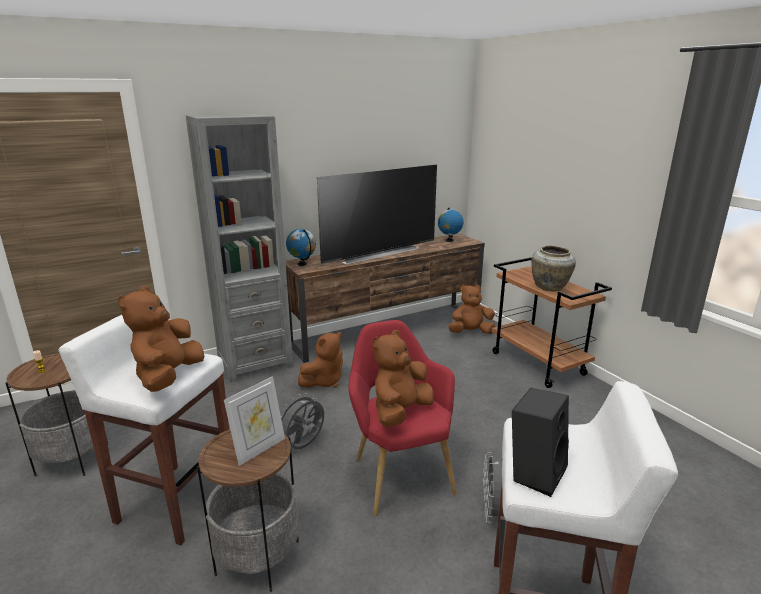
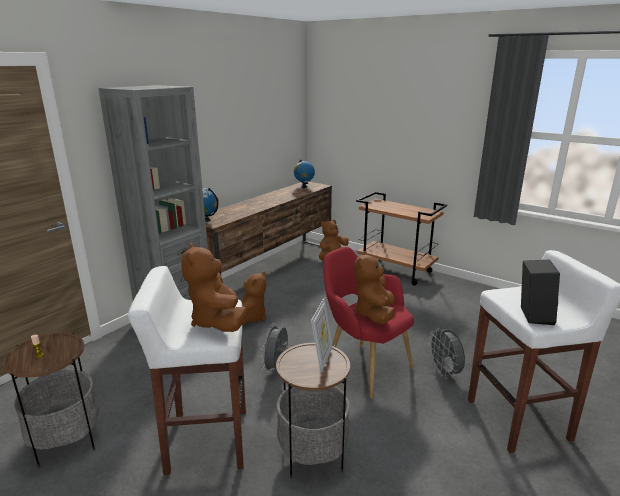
camera: 25 degrees left, 0 degrees up
(378, 253) = (260, 203): television -> none
(549, 287) = (404, 211): beige vase -> none

